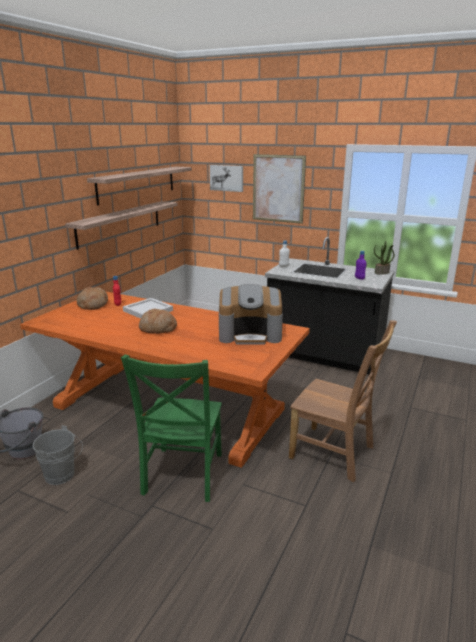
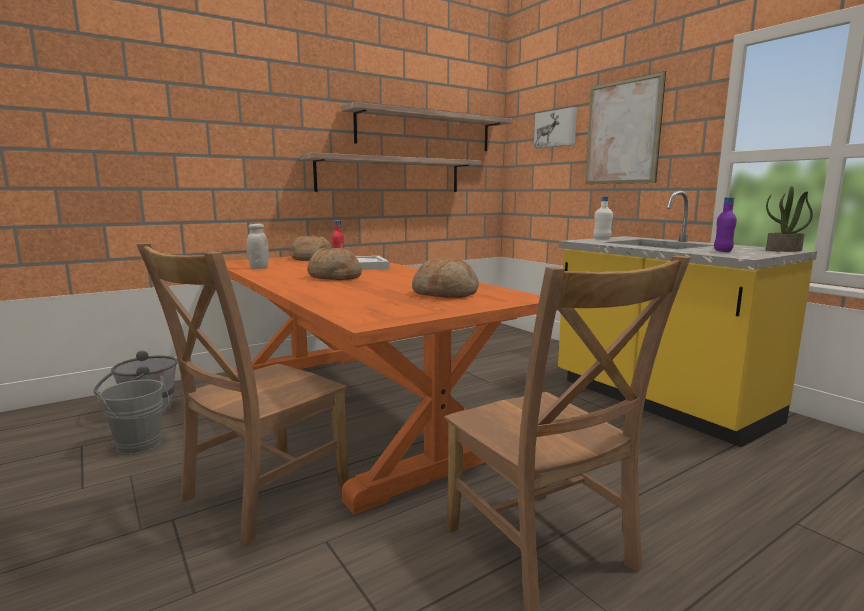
camera: 30 degrees right, 10 degrees down
(80, 327) = (259, 268): none -> white jar
(182, 476) = (260, 495): green chair -> brown chair
(250, 334) = (445, 293): coffee machine -> bread
(323, 356) = (659, 402): black counter -> yellow counter

